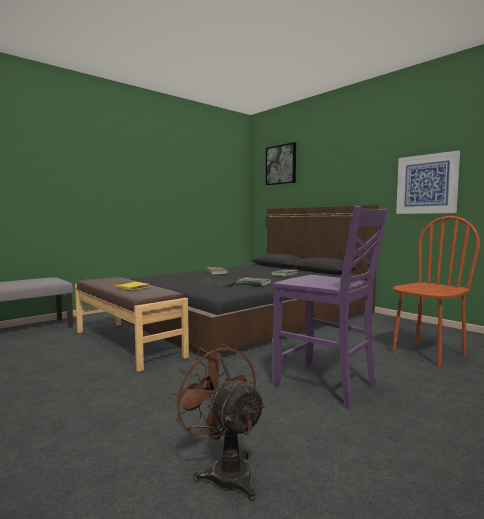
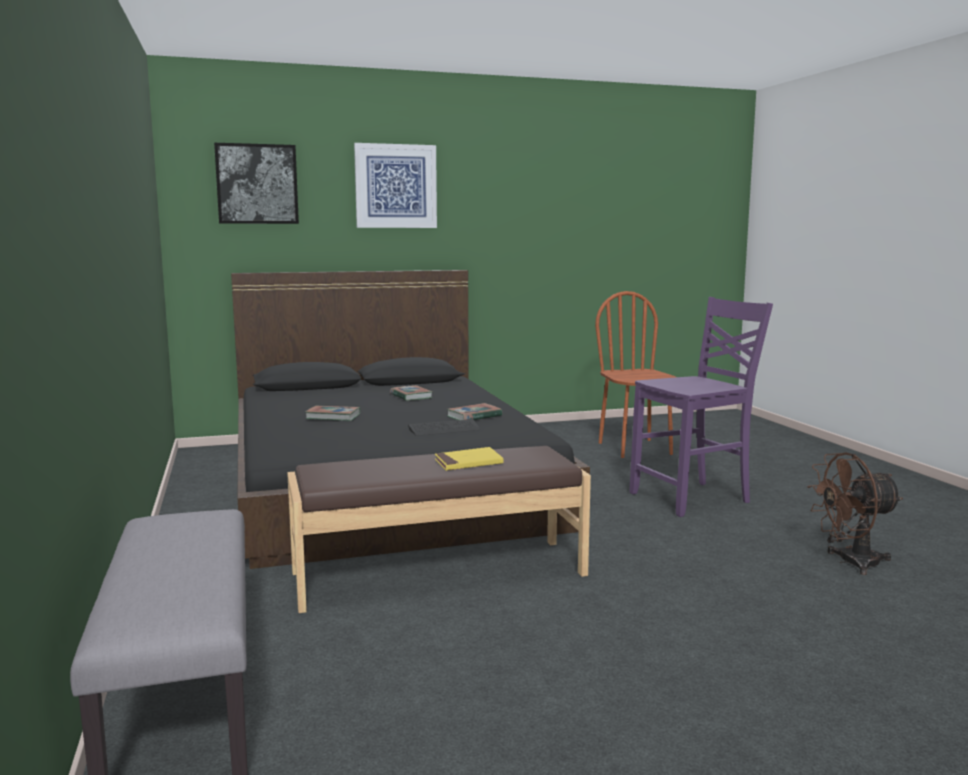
camera: 65 degrees left, 5 degrees up
(426, 184) = (529, 243): picture -> picture (396, 186)

